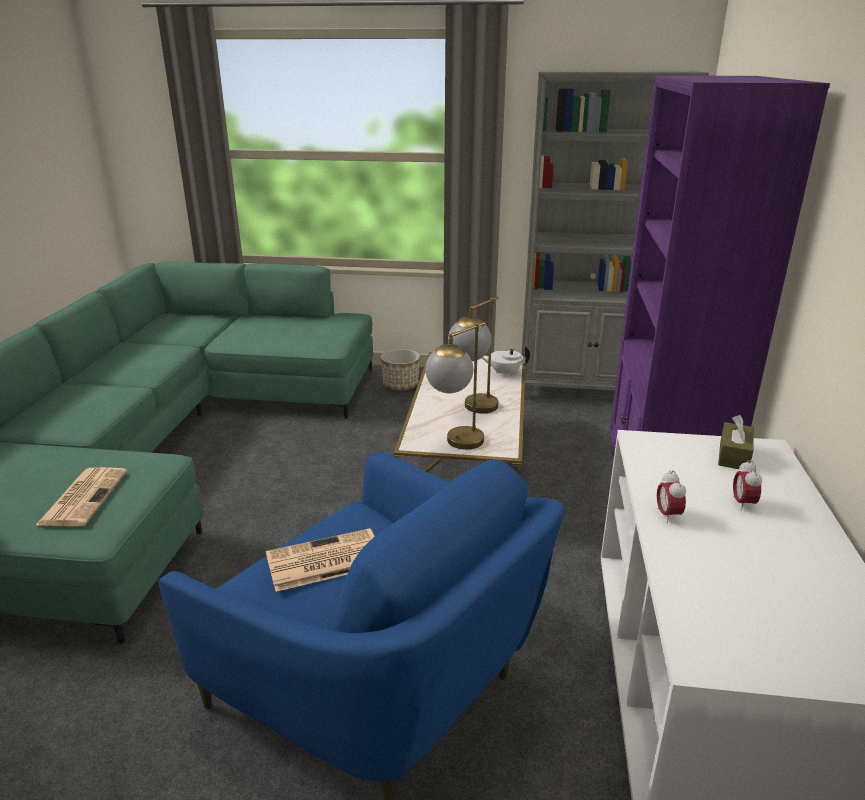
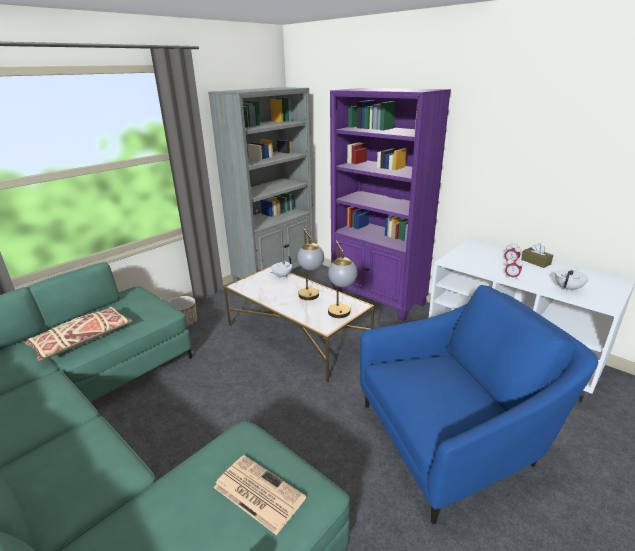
camera: 55 degrees left, 0 degrees up
(246, 334) = (83, 340): none -> beige pillow
(324, 561) = (436, 390): newspaper -> none
(716, 594) = (568, 288): none -> white teapot
(734, 455) = (474, 251): brown tissue box -> brown tissue box (535, 262)

